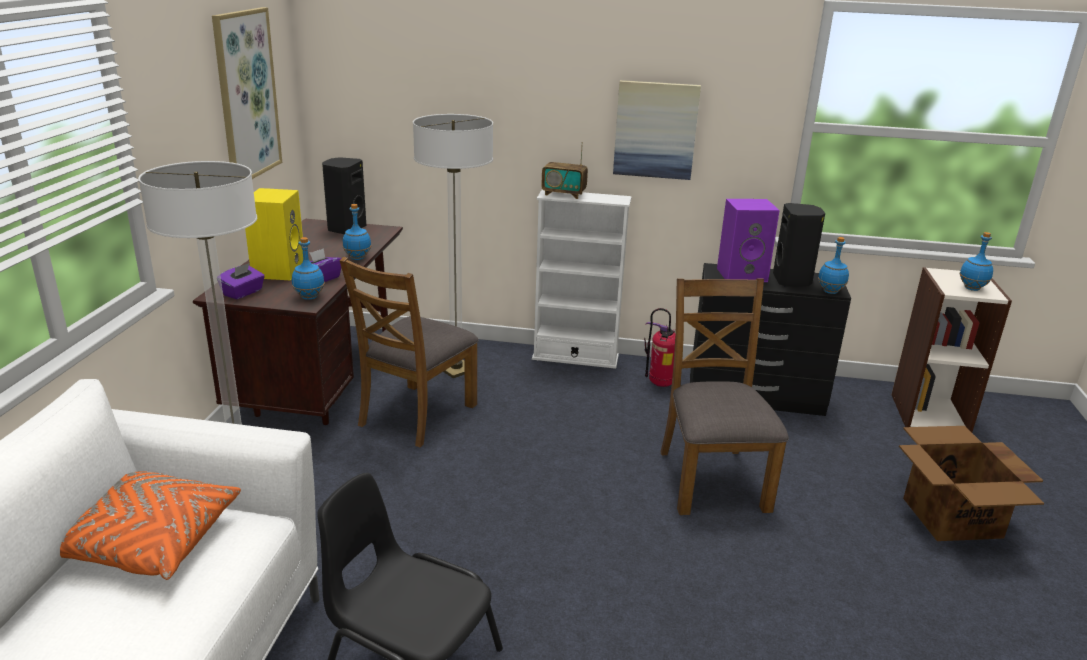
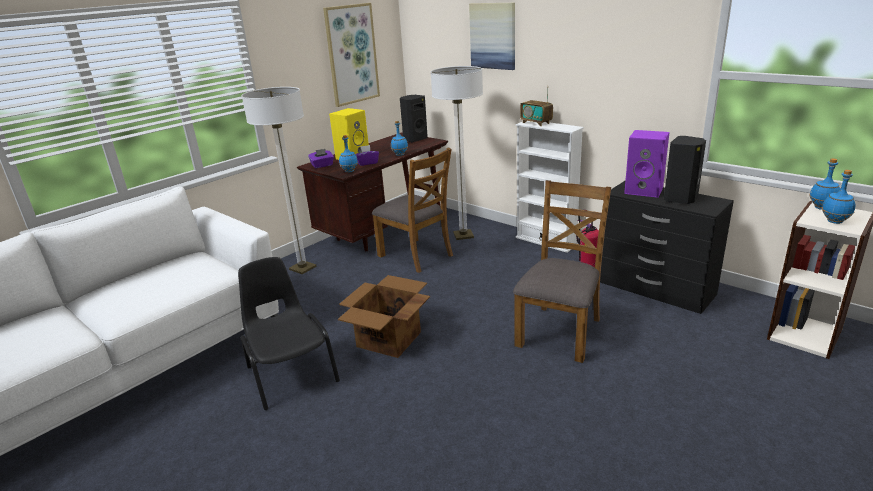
camera: 35 degrees right, 0 degrees up
(148, 542) = (180, 268): orange pillow -> none
(416, 414) = (416, 255): brown chair -> brown chair turned 105 degrees counterclockwise
(655, 130) = (600, 77): picture -> picture (493, 36)
(830, 292) = (703, 210): blue bottle -> blue bottle (821, 208)
(952, 518) = (732, 408): cardboard box -> cardboard box (388, 339)

